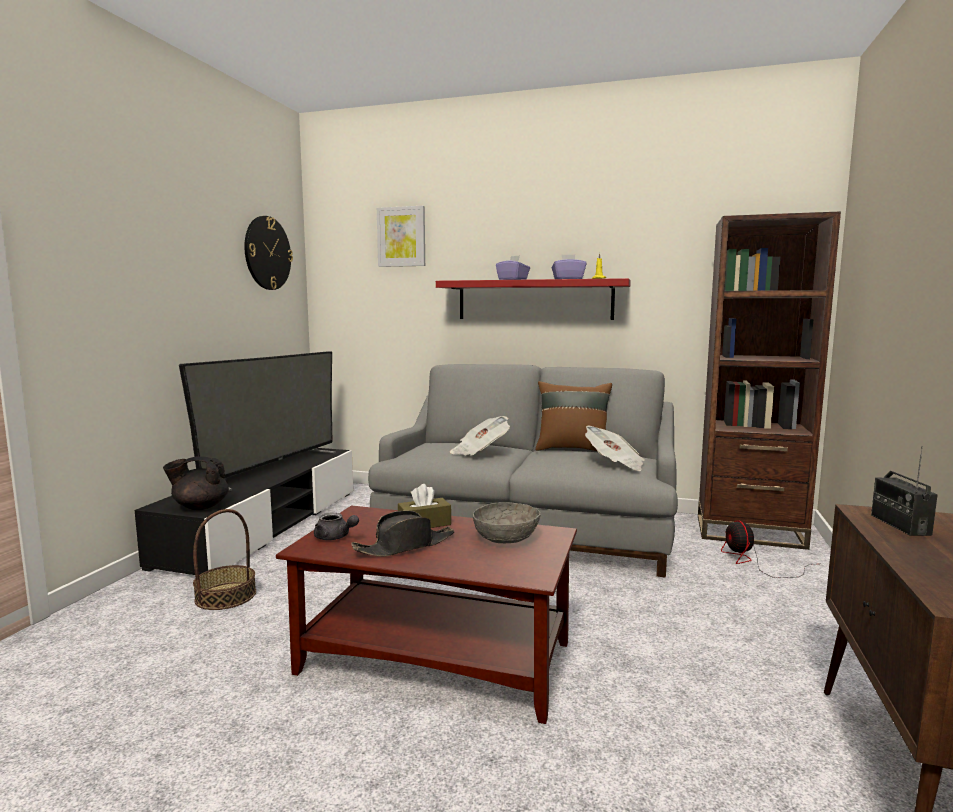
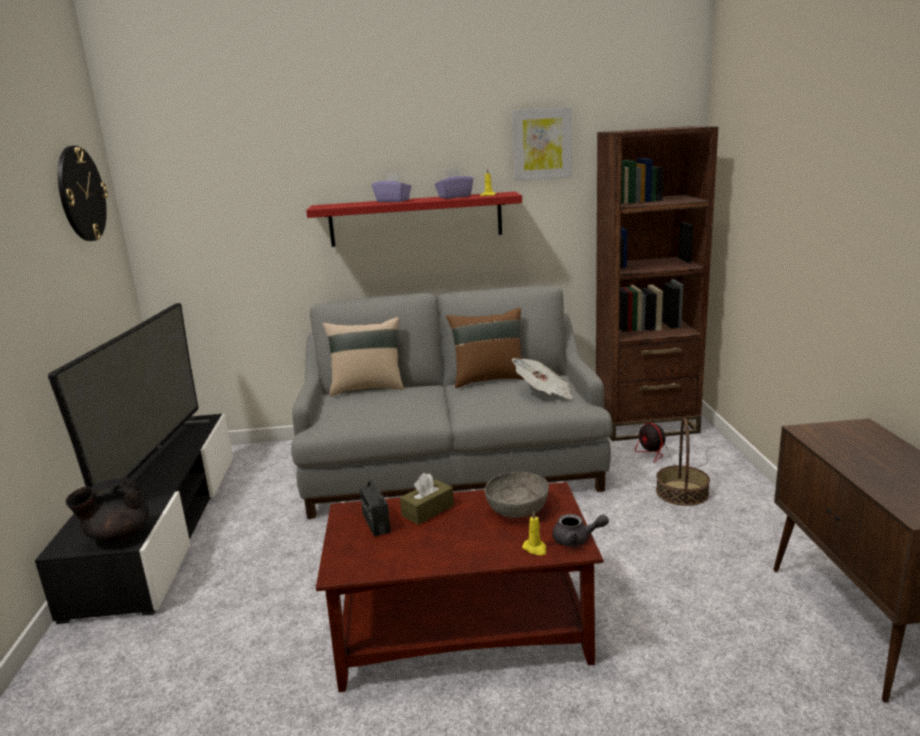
camera: 20 degrees left, 10 degrees up
(225, 596) = (191, 627): basket -> basket (681, 492)
(335, 537) = (356, 550): grey teapot -> grey teapot (577, 540)
(401, 237) = (245, 154): picture -> picture (541, 144)
(405, 546) = (434, 543): black hat -> none
(461, 441) = (367, 388): none -> beige pillow
(479, 452) = (404, 402): newspaper -> none
(492, 569) = (535, 549): none -> yellow candle
(899, 525) = (838, 440): radio -> radio (376, 523)

